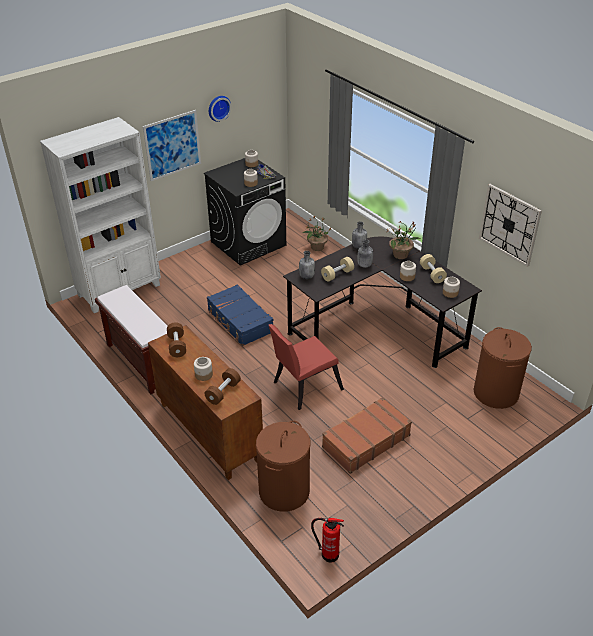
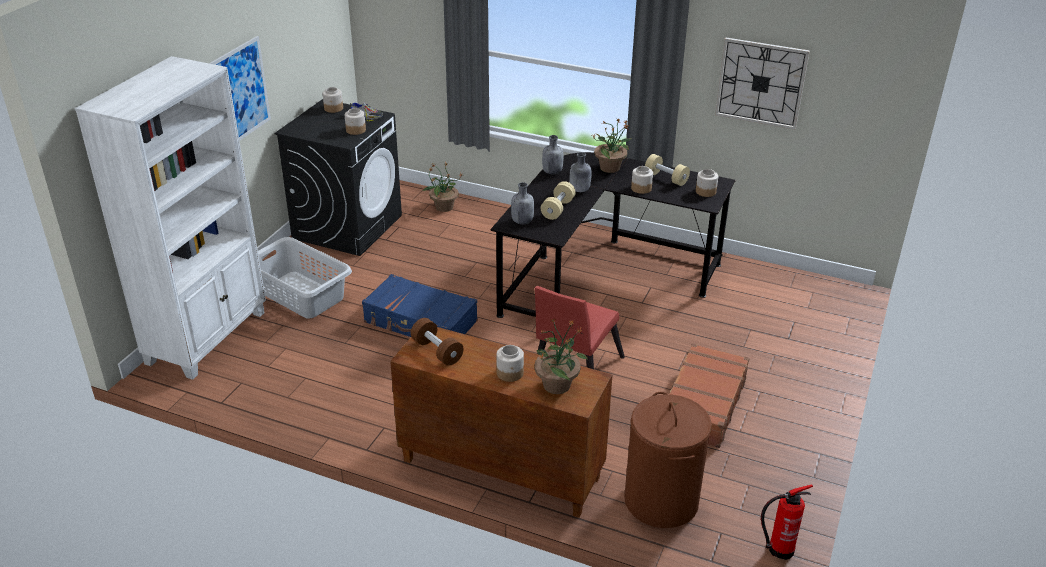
camera: 30 degrees left, 5 degrees down
(141, 361) = (324, 417): brown bench -> none
(188, 280) = (301, 294): none -> grey laundry basket
(218, 107) = (281, 30): wall clock -> none
(223, 392) = (557, 384): brown dumbbell -> potted plant
(496, 393) = (792, 301): brown laundry basket -> none

